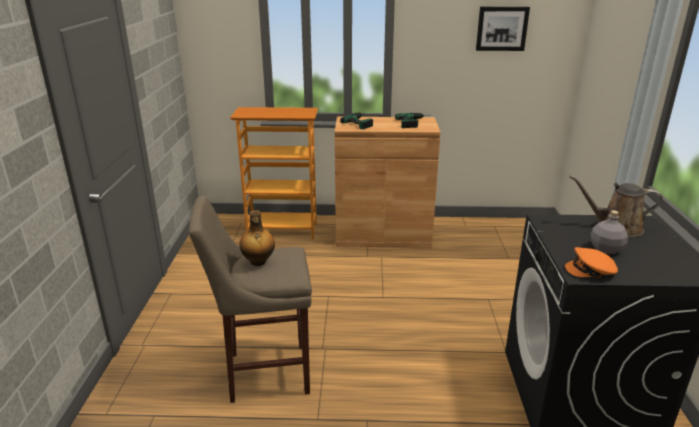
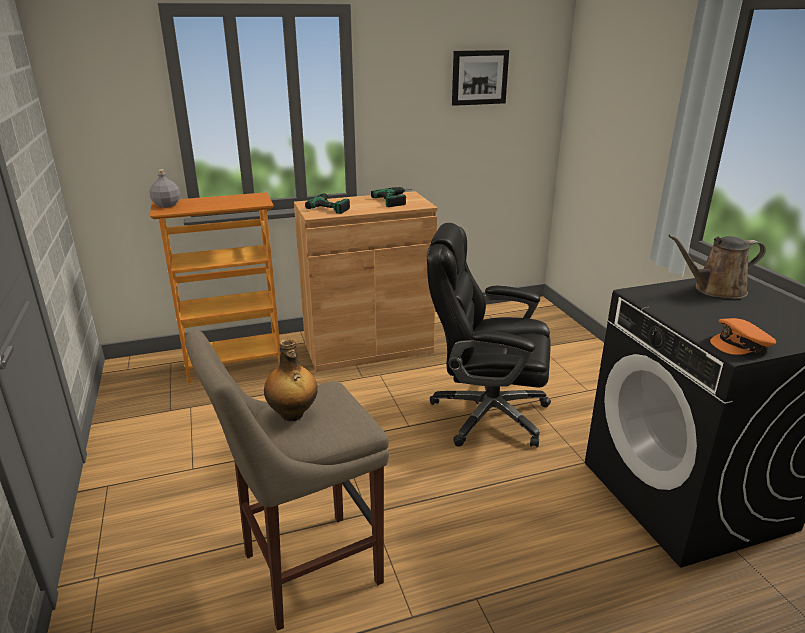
camera: 20 degrees left, 0 degrees up
(447, 301) = (486, 414): none -> black office chair
(605, 249) = (730, 317): grey bottle -> grey bottle (166, 205)

